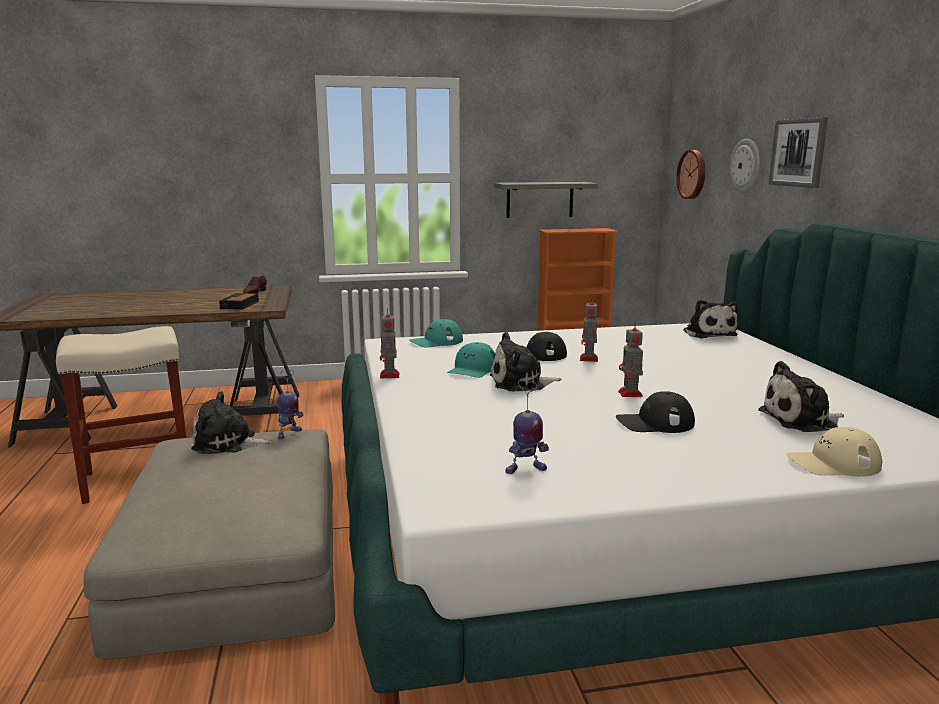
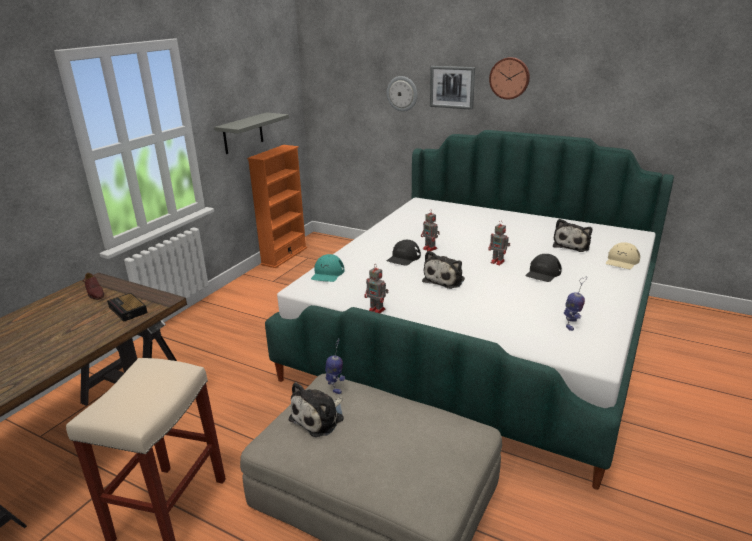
camera: 50 degrees left, 10 degrees up
(473, 369) = (402, 283): turquoise cap -> none
(693, 174) = (343, 98): wall clock -> wall clock (509, 78)
(708, 333) = (431, 207): plush toy -> none

